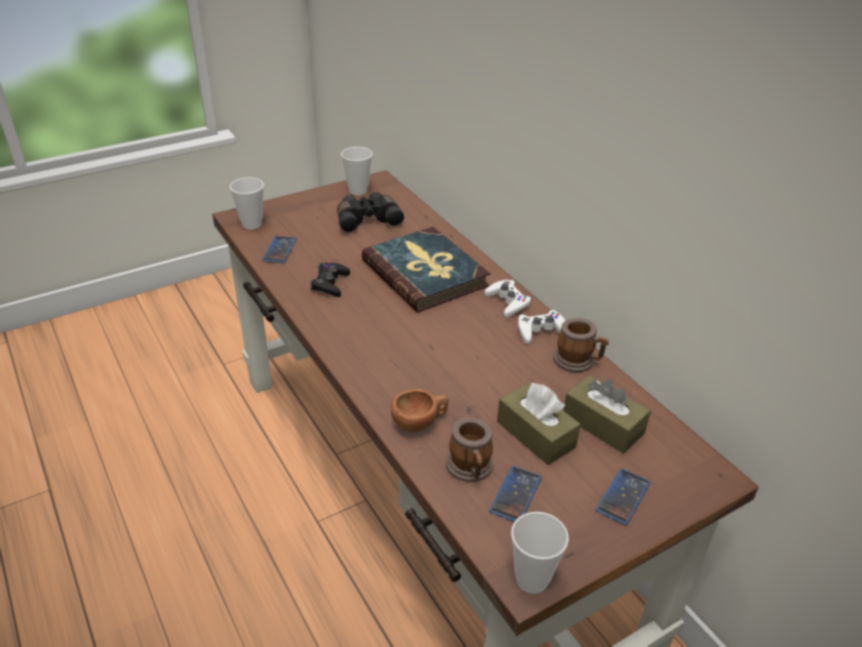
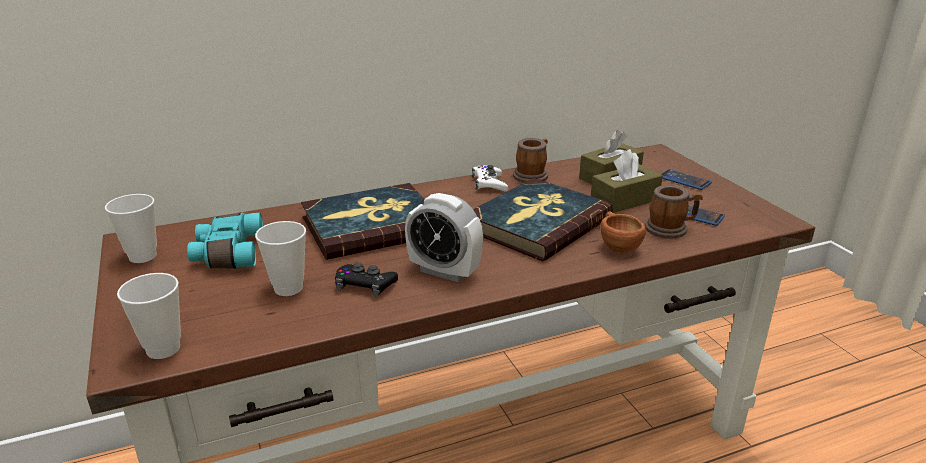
camera: 80 degrees left, 10 degrees down
(279, 250) = (260, 322): phone -> none
(354, 318) = (444, 271): none -> alarm clock
(367, 219) = (227, 253): black binoculars -> turquoise binoculars
(456, 367) = (537, 223): none -> book
(508, 302) = (440, 192): white game controller -> none
(532, 579) = (775, 218): cup -> cup (288, 288)

